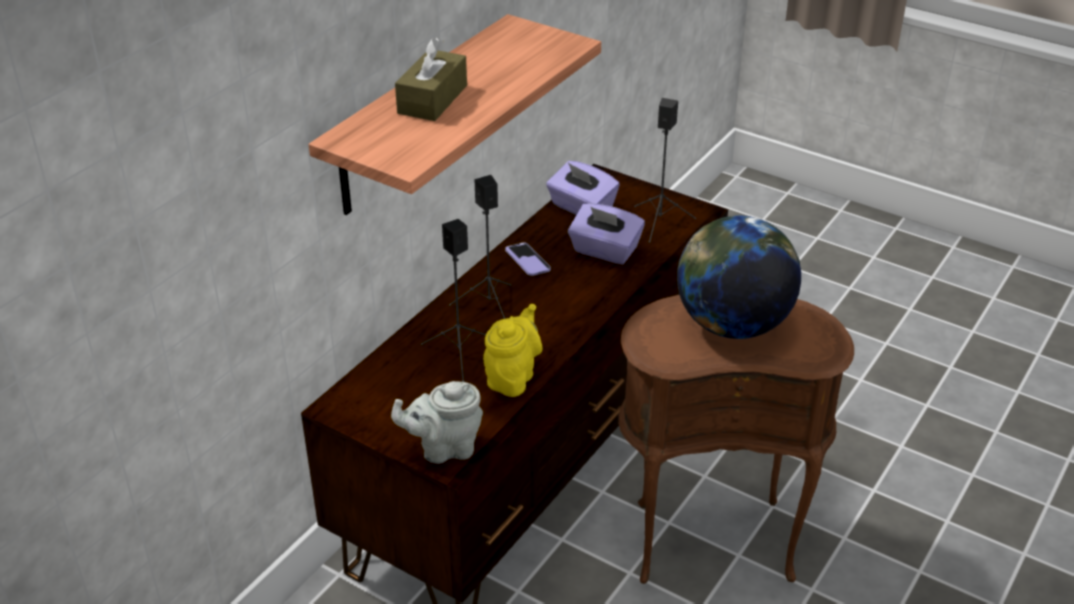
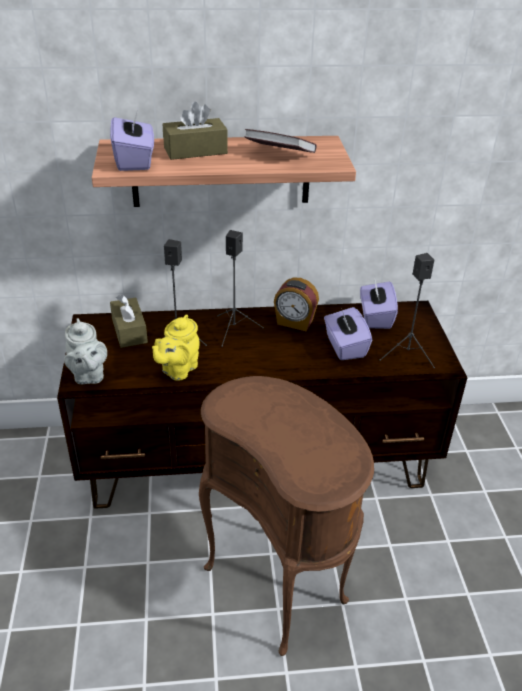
camera: 50 degrees right, 0 degrees up
(395, 381) = (129, 331): none -> brown tissue box
(406, 142) = (134, 160): none -> purple tissue box
(444, 448) = (88, 376): grey teapot -> grey teapot turned 150 degrees counterclockwise
(511, 61) = (280, 155): none -> book
(512, 377) = (177, 370): yellow teapot -> yellow teapot turned 135 degrees clockwise
(527, 260) = (294, 323): phone -> alarm clock
(732, 325) = (293, 425): globe -> none

